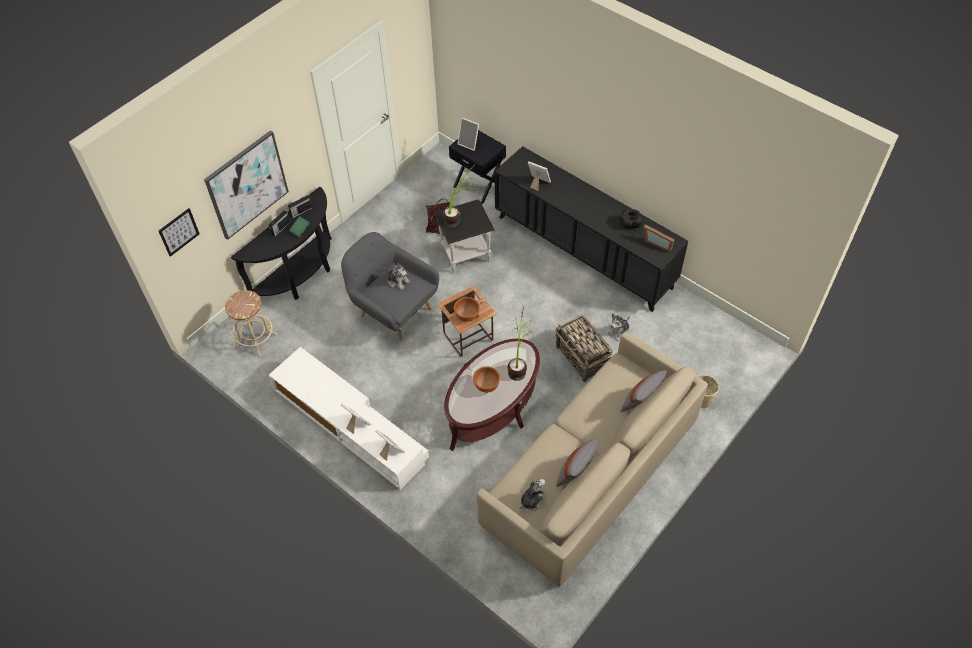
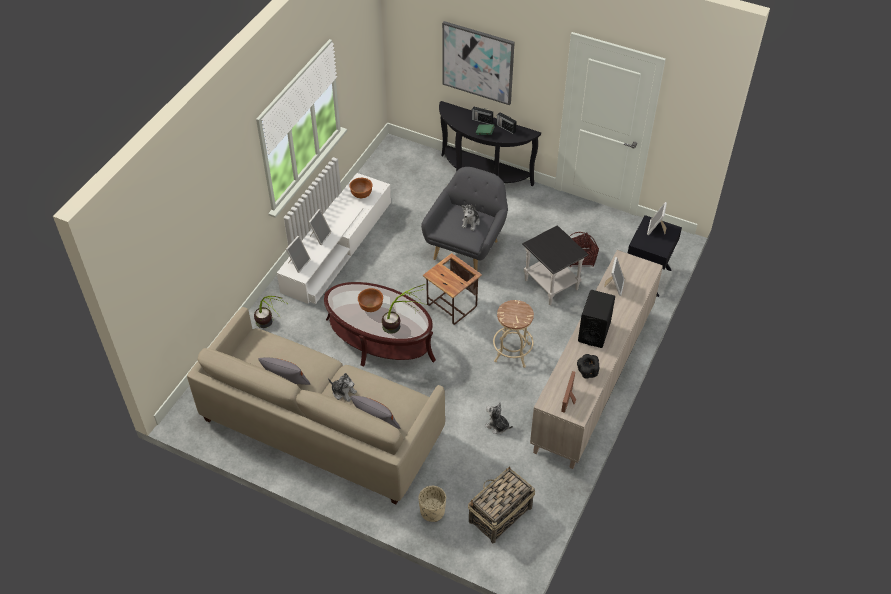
camera: 75 degrees right, 5 degrees down
(179, 232) = (409, 38): picture -> none
(256, 340) = (406, 167): beige stool -> beige stool (512, 352)
(460, 216) = (559, 244): potted plant -> potted plant (271, 326)
(467, 316) = (443, 276): brown bowl -> brown bowl (362, 195)
(532, 500) = (254, 357): plush toy -> plush toy (343, 392)
(582, 358) = (454, 400): basket -> basket (499, 515)
(583, 251) = (593, 380): black cabinet -> beige cabinet
(587, 209) = (594, 332): none -> black speaker

